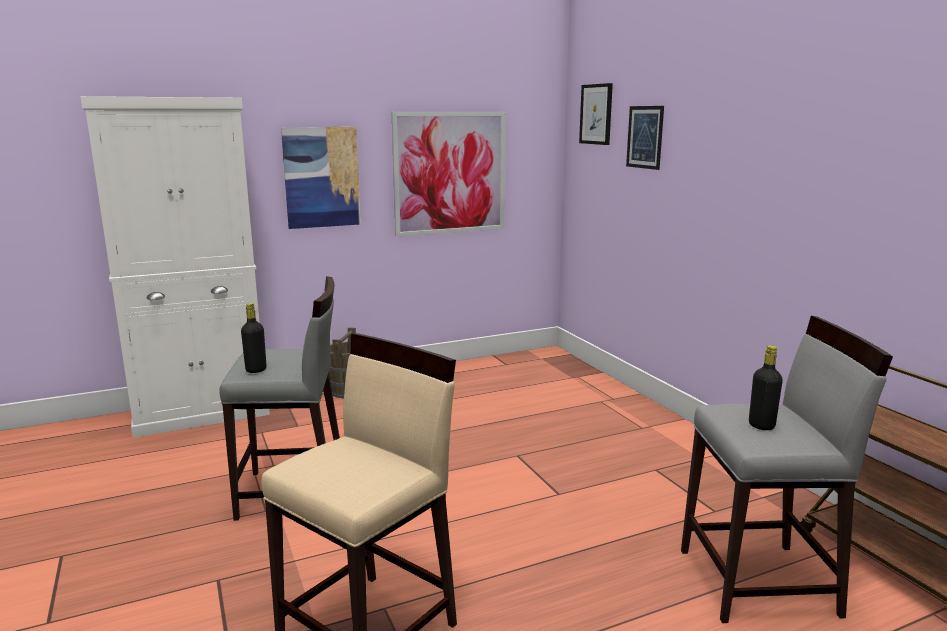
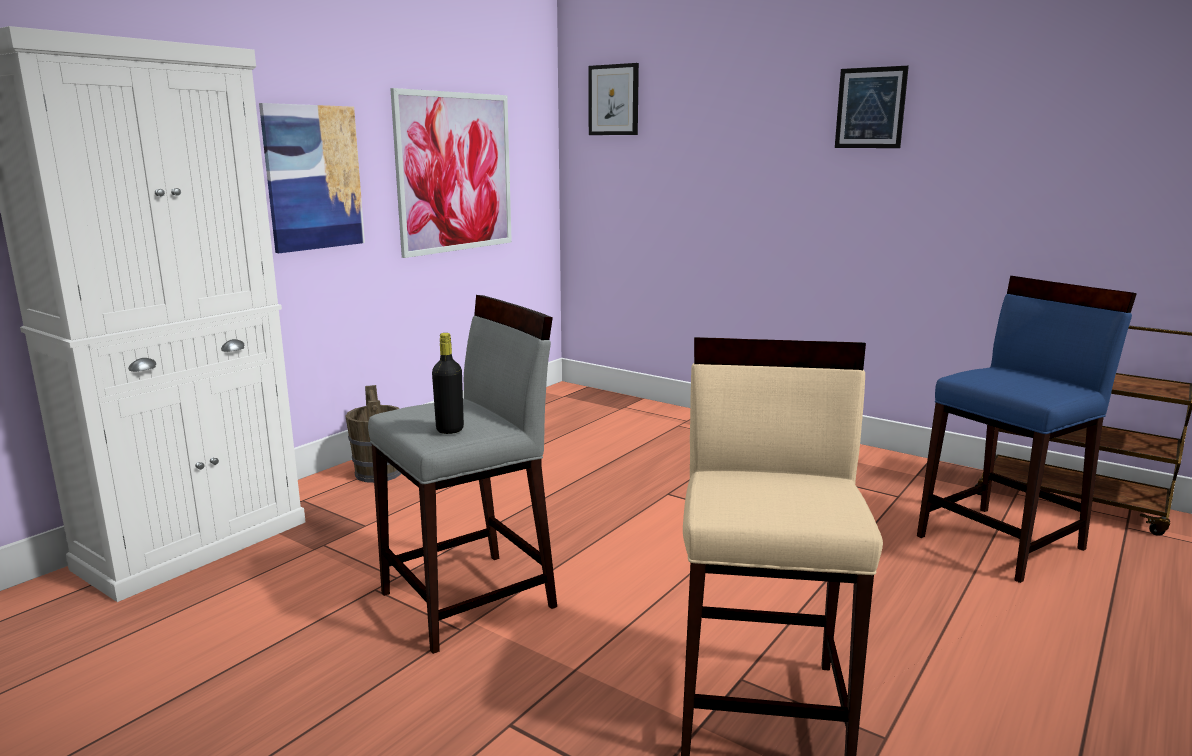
camera: 30 degrees left, 0 degrees up
(645, 137) = (694, 123): picture -> picture (870, 108)
(759, 583) = (1002, 542): grey stool -> blue stool
(761, 426) = (1021, 382): black bottle -> none

